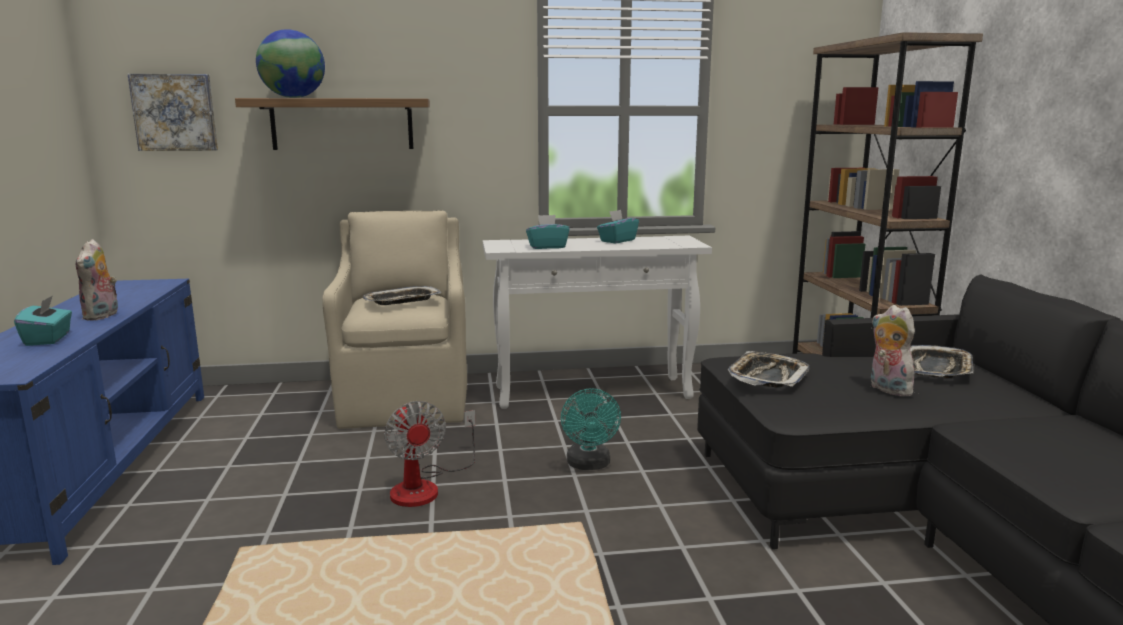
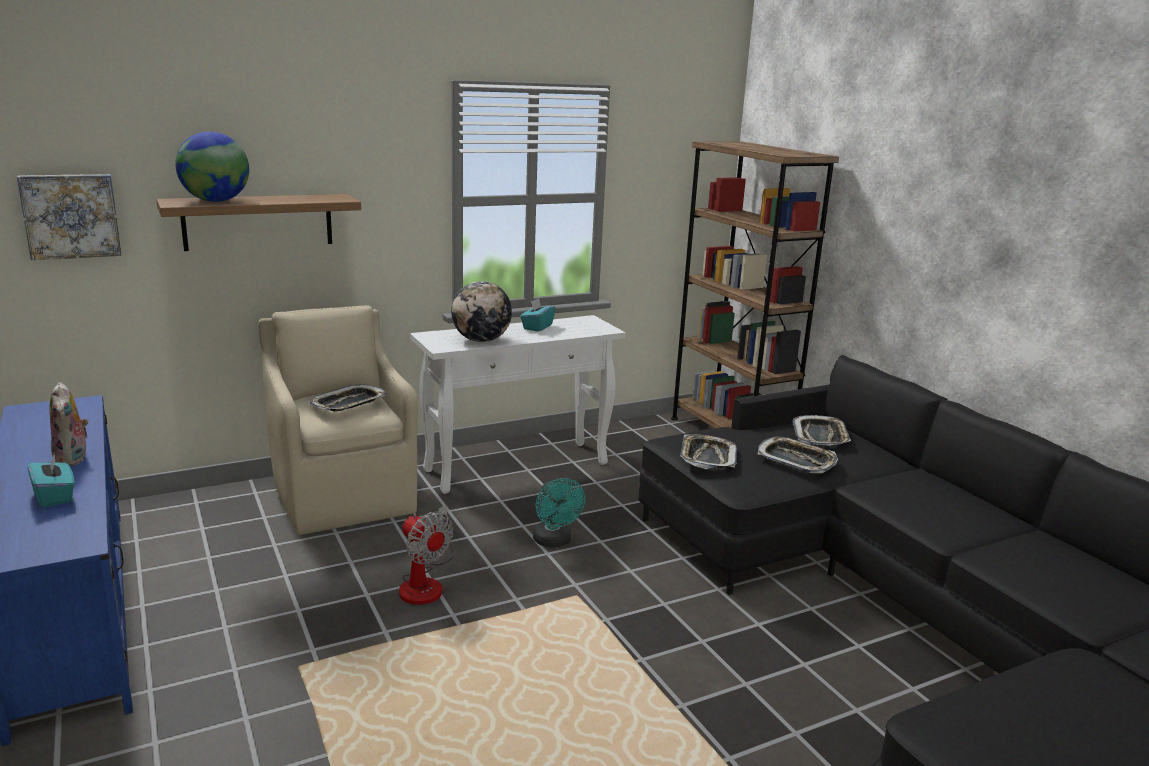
camera: 20 degrees left, 5 degrees up
(547, 247) = (481, 340): turquoise tissue box -> globe
(886, 389) = (796, 460): plush toy -> tray

